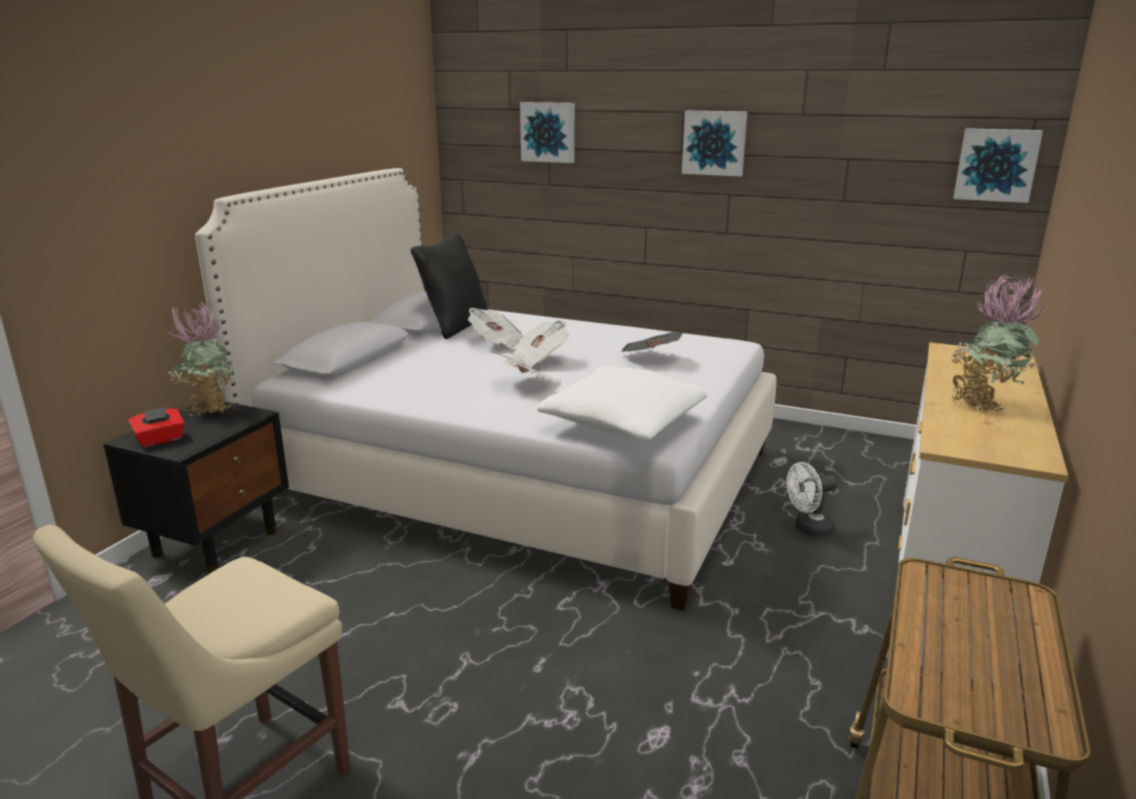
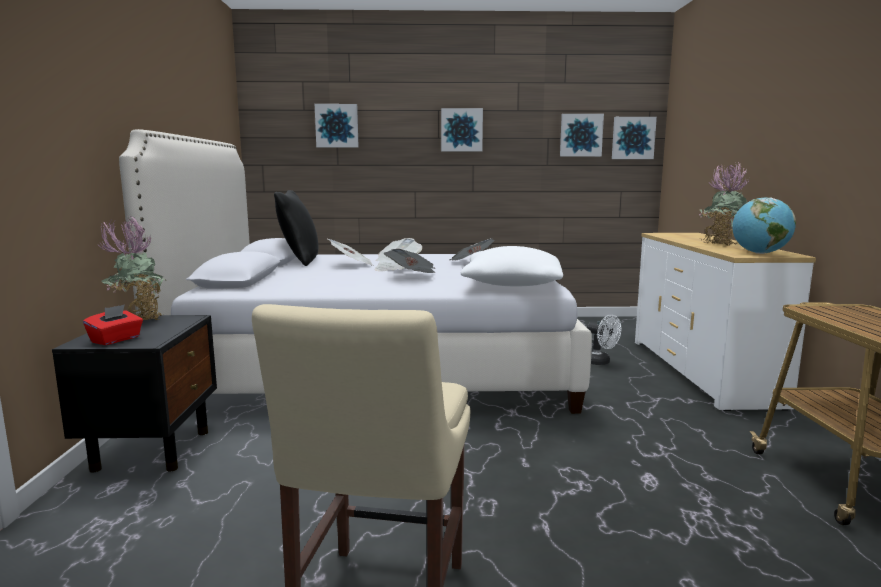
camera: 25 degrees left, 10 degrees down
(808, 529) = (600, 362): white fan -> white fan turned 90 degrees counterclockwise
(903, 157) = (581, 135): none -> picture
(988, 446) = (759, 253): none -> globe

